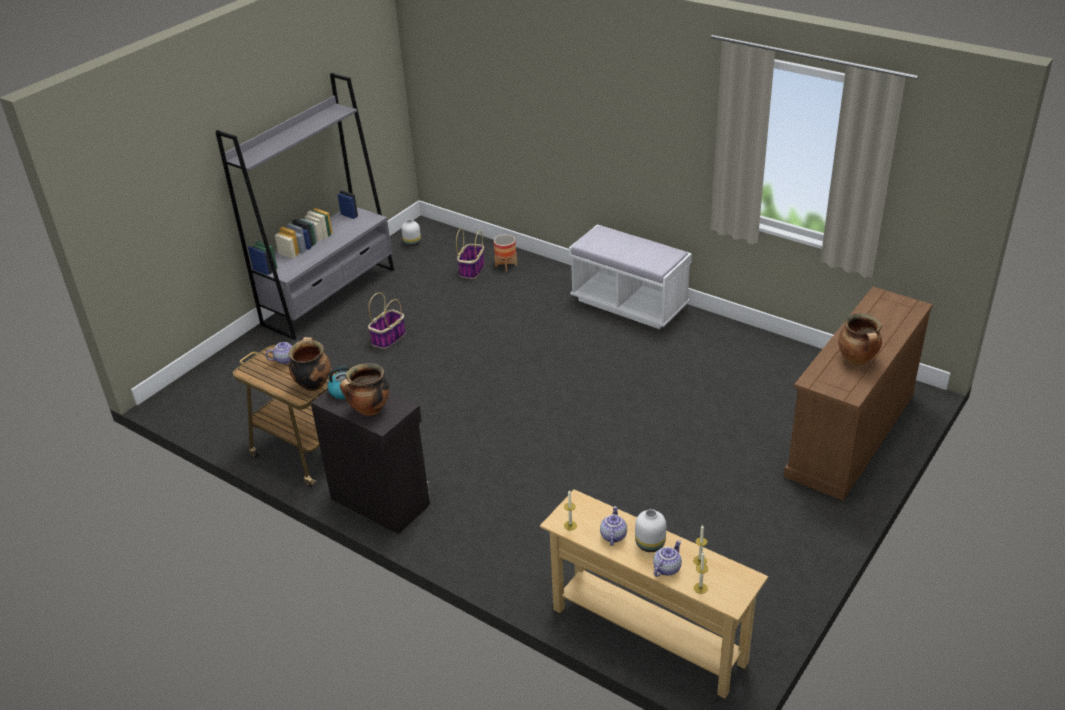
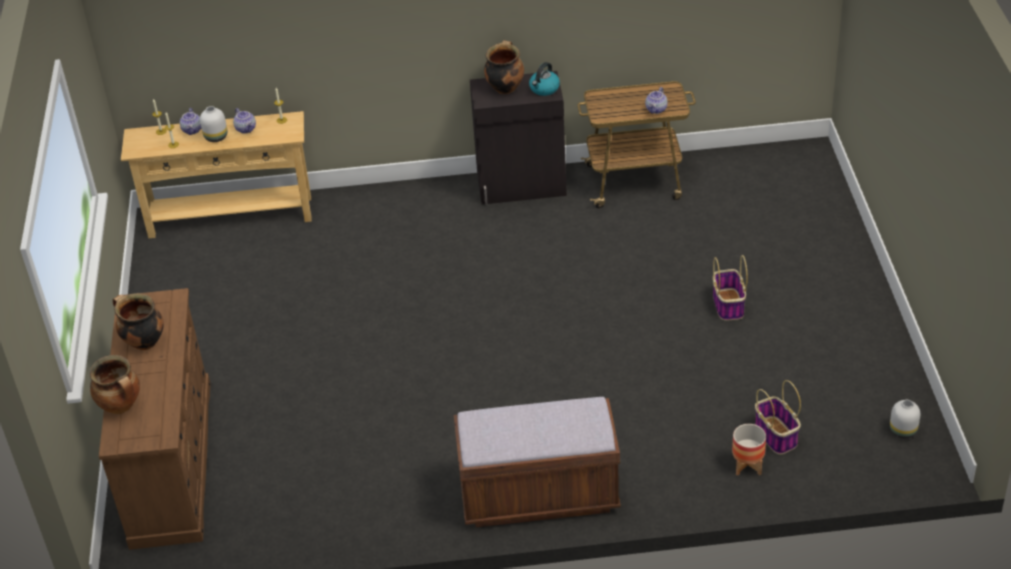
camera: 140 degrees right, 5 degrees up
(313, 384) = (602, 106): cooking pot -> cooking pot (121, 406)
(330, 296) = (863, 311): grey bookcase -> none
(629, 304) = (539, 495): white bench -> brown bench

